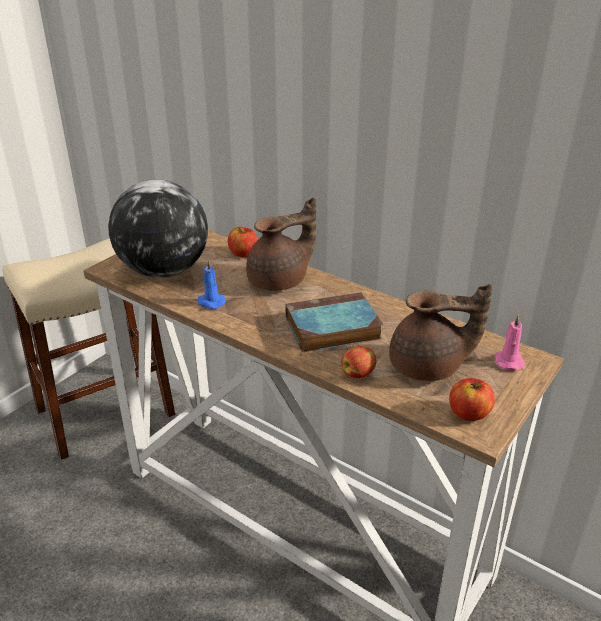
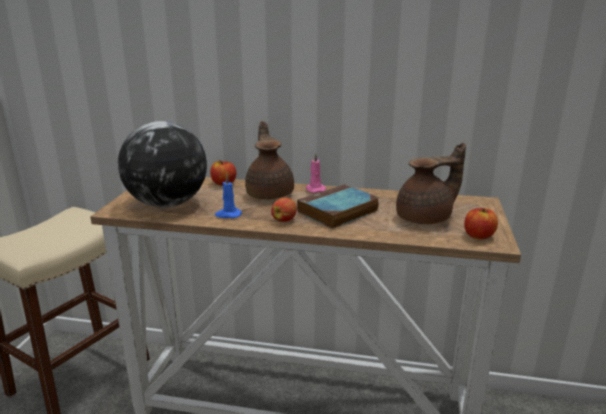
camera: 25 degrees left, 10 degrees down
(280, 281) = (270, 193): brown teapot -> brown teapot turned 45 degrees counterclockwise
(358, 374) = (384, 231): apple -> apple (284, 220)
(508, 360) = (469, 205): pink candle -> pink candle (315, 189)

